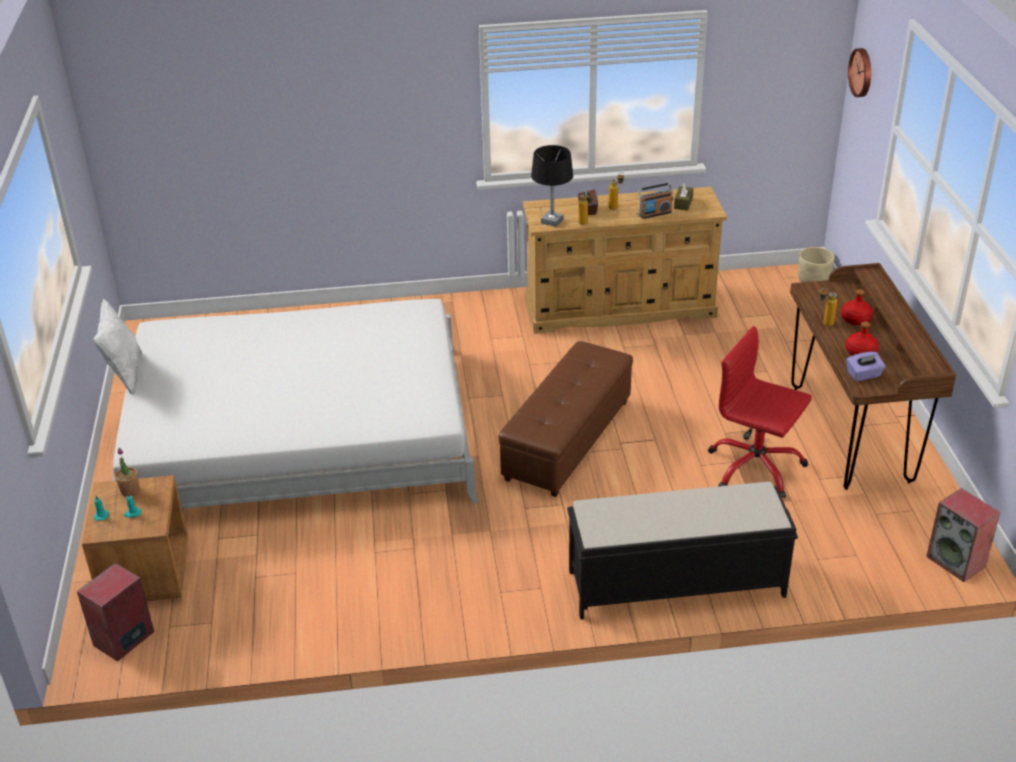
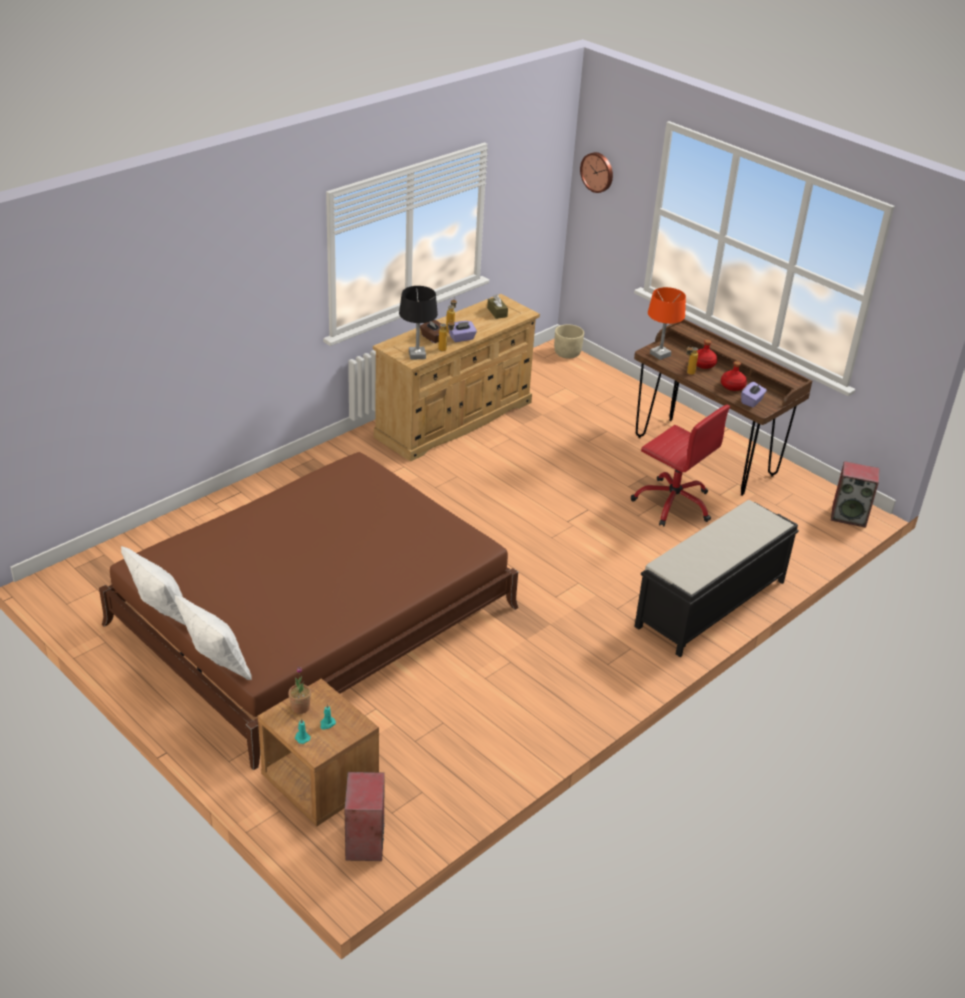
camera: 40 degrees left, 0 degrees up
(115, 430) = (216, 666): none -> white pillow
(299, 435) = (314, 616): white bed -> brown bed
(568, 440) = (529, 534): brown ottoman -> none
(615, 218) = (462, 338): none -> purple tissue box
(655, 213) = (486, 326): radio -> none
(755, 468) = (673, 503): red office chair -> red office chair turned 135 degrees counterclockwise
(816, 294) = (660, 355): none -> orange table lamp

